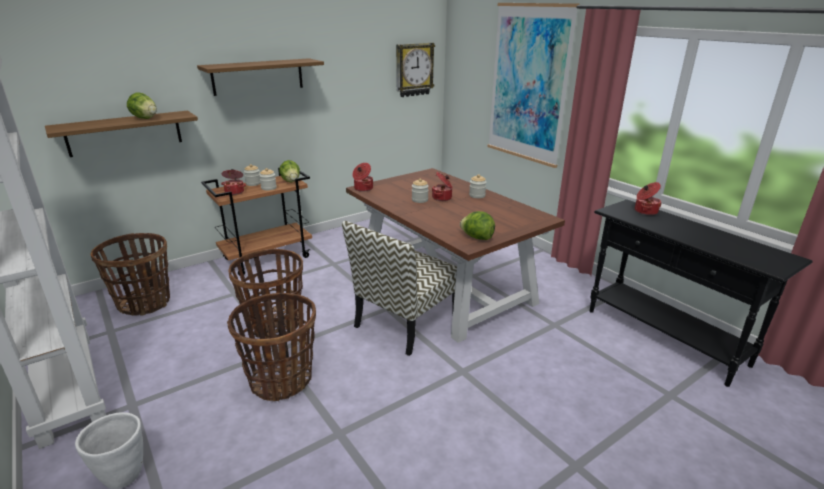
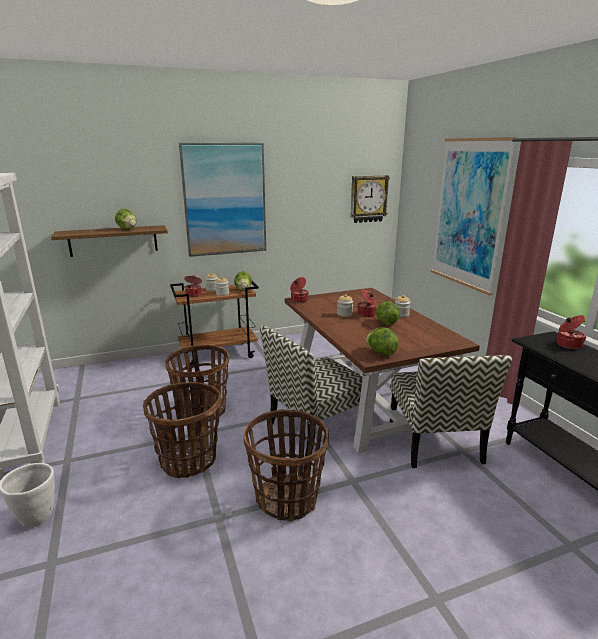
camera: 15 degrees right, 5 degrees down
(144, 303) = (110, 379): basket -> basket (287, 499)
(258, 76) = (225, 200): shelf -> picture
(466, 205) = (386, 323): none -> lettuce
(526, 320) = (435, 442): none -> chair

